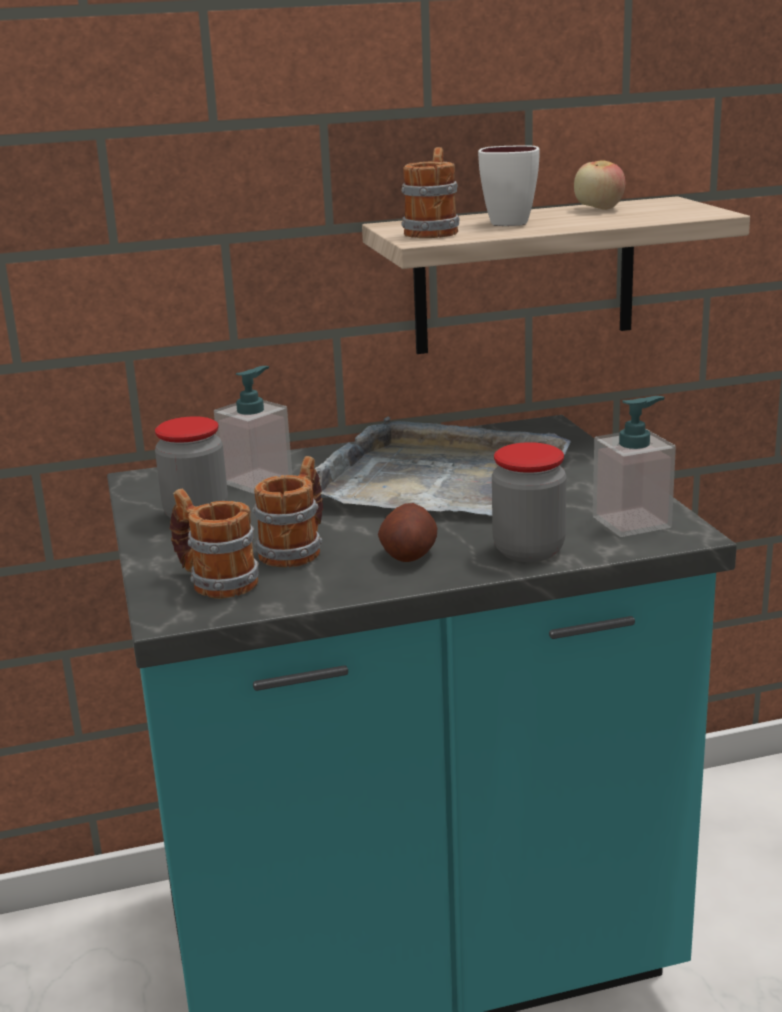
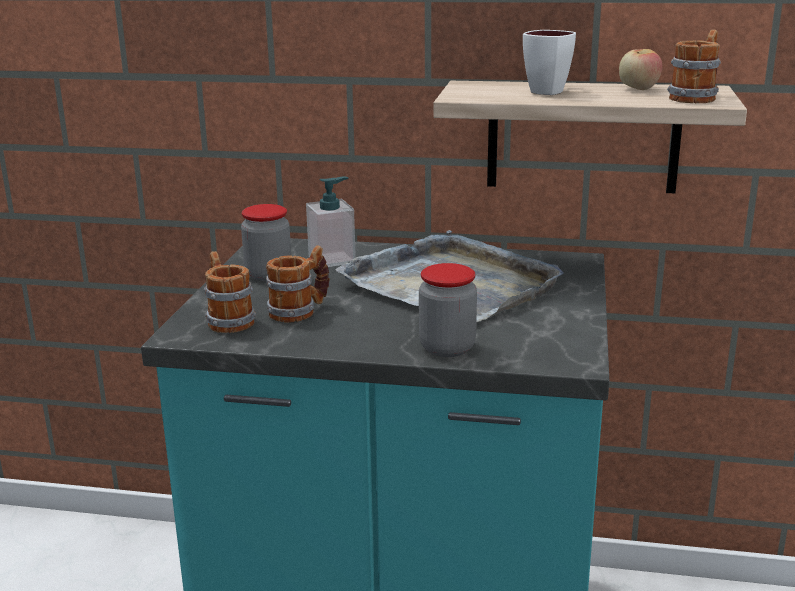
camera: 25 degrees right, 0 degrees up
(408, 554) = (364, 331): potato -> none
(433, 231) = (481, 92): mug -> mug (696, 97)
(632, 522) = (548, 344): soap dispenser -> none

